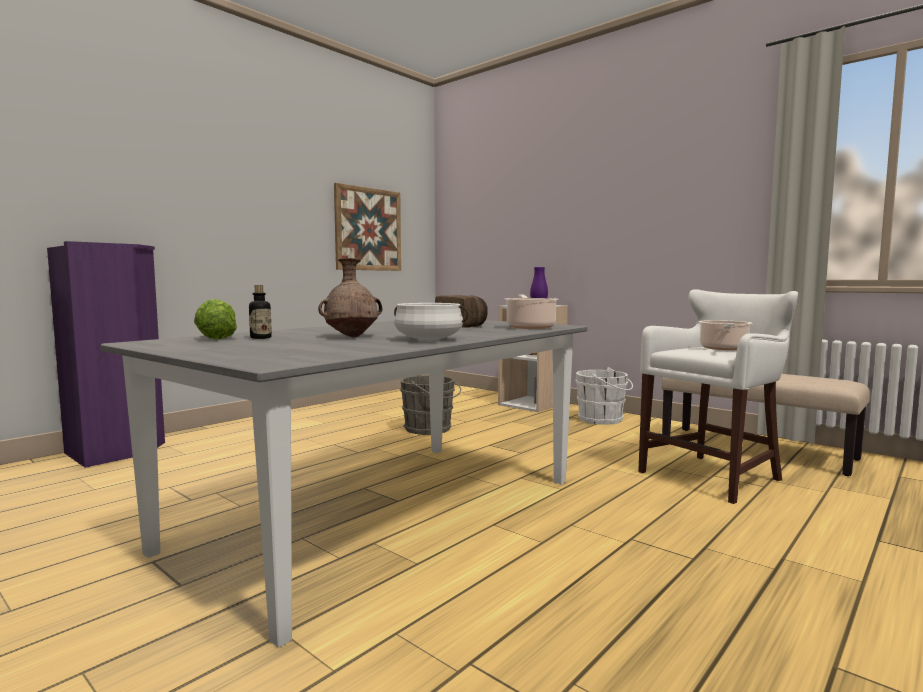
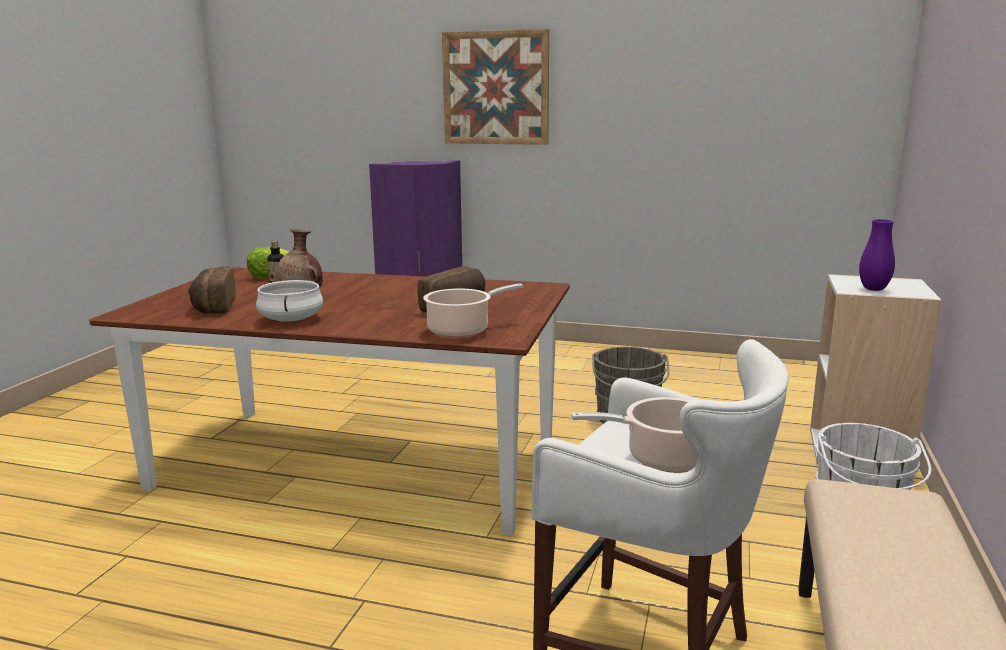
camera: 65 degrees right, 10 degrees up
(318, 348) = (212, 306): none -> bread
(368, 229) = (751, 125): picture -> picture (495, 88)
(386, 512) = (360, 464): grey dining table -> brown dining table

